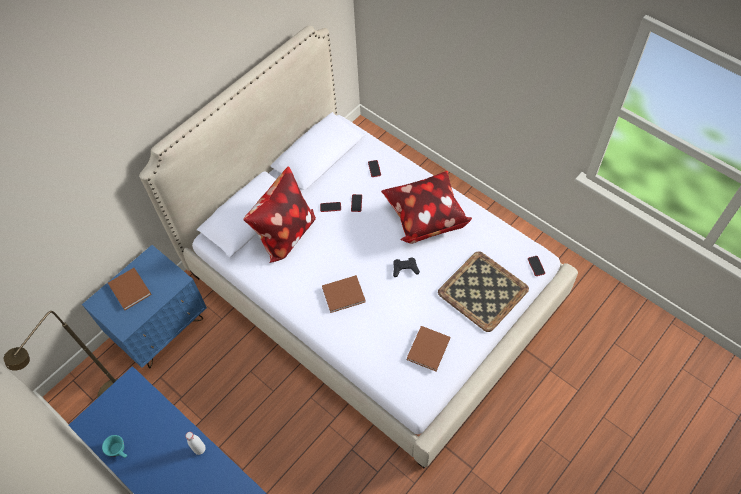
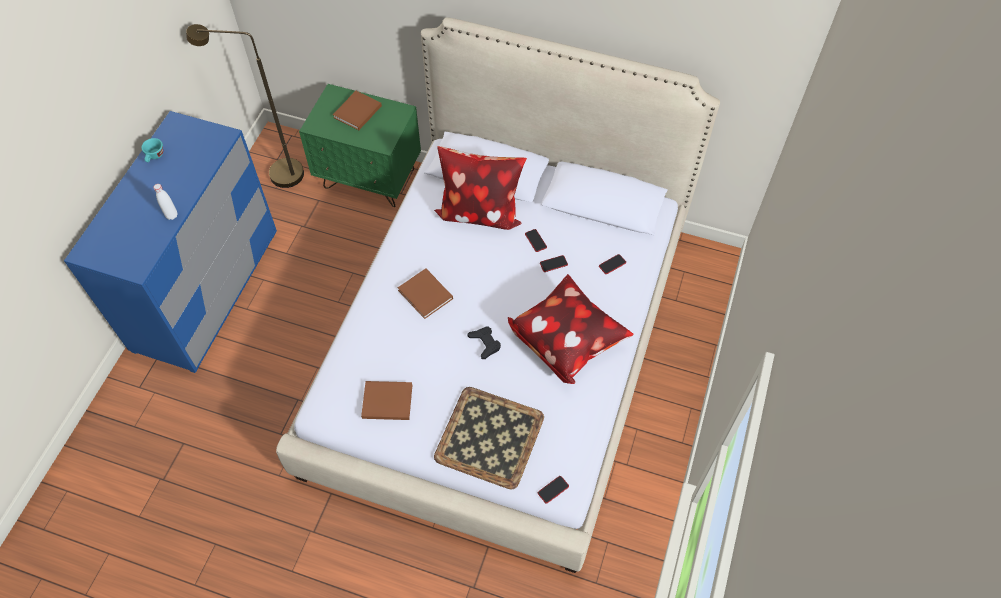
camera: 65 degrees right, 0 degrees up
(162, 329) = (370, 179): blue nightstand -> green nightstand

